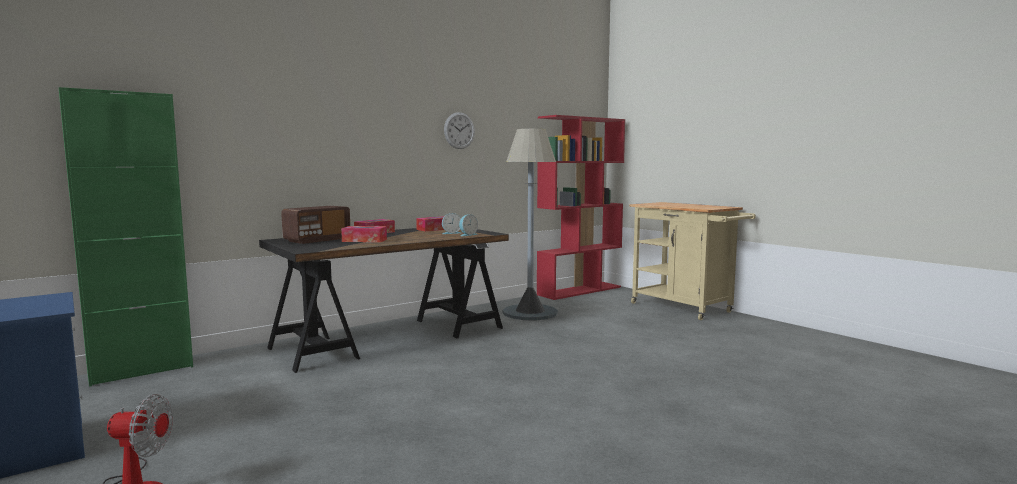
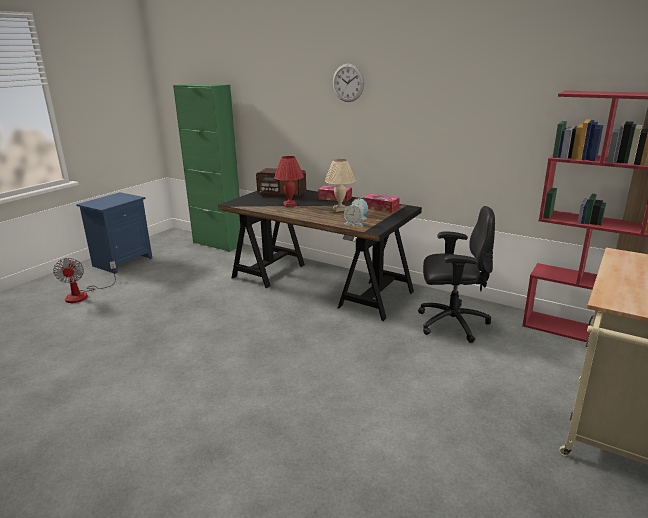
camera: 70 degrees right, 15 degrees up
(364, 240) = (290, 204): tissue box -> red table lamp
(416, 234) = (340, 209): none -> beige table lamp
(459, 130) = (443, 108): wall clock -> wall clock (348, 83)
(530, 313) = (451, 323): grey floor lamp -> black office chair

